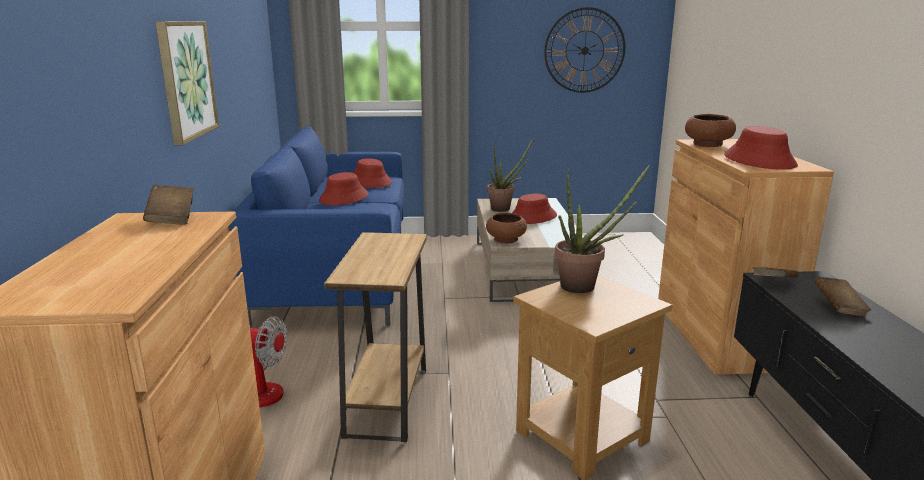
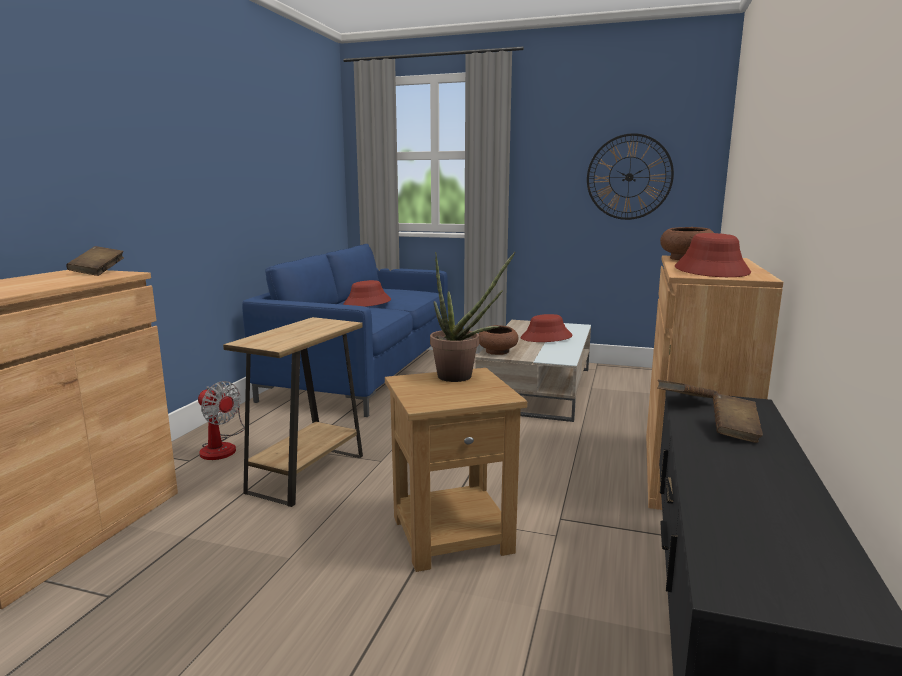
camera: 20 degrees right, 5 degrees down
(186, 80) = (203, 182): picture -> none
(370, 182) = (405, 293): red hat -> none
(504, 208) = (527, 328): potted plant -> none

